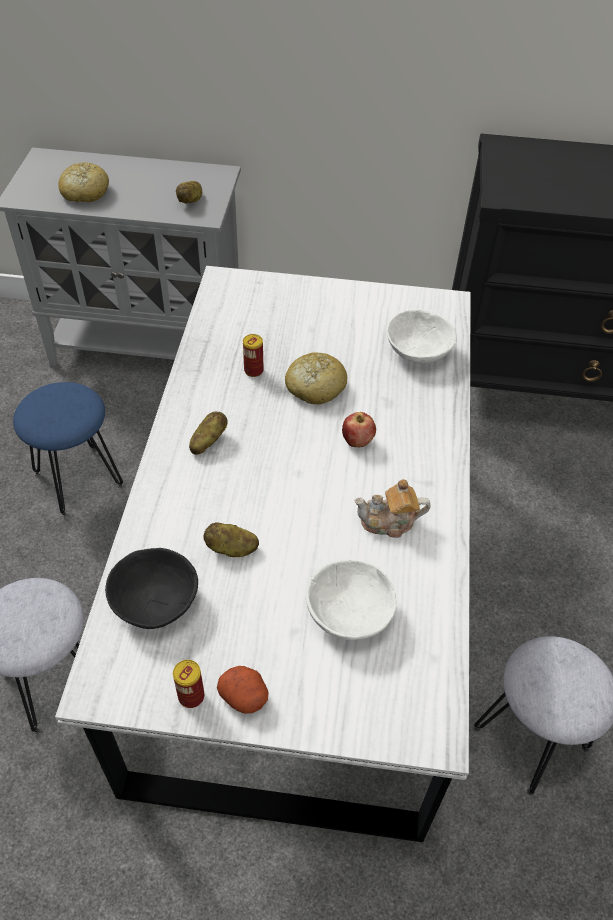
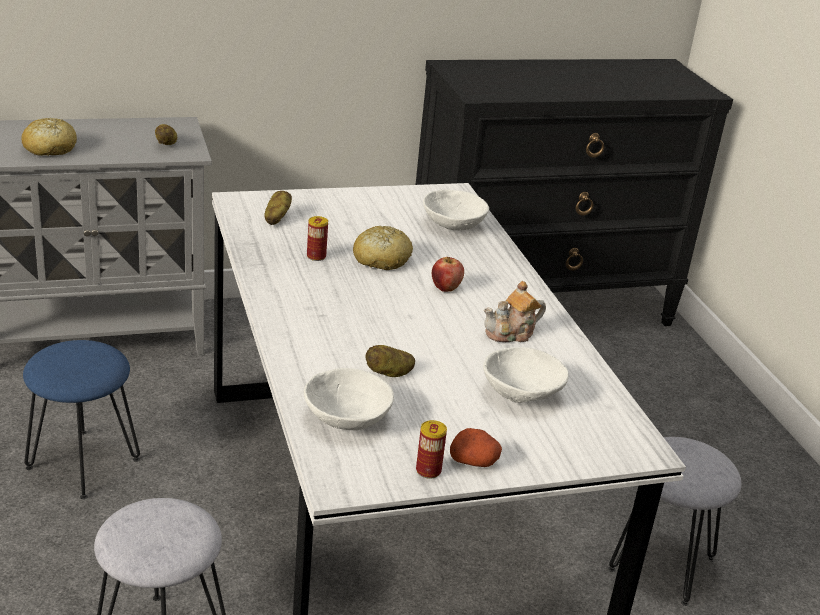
camera: 25 degrees left, 20 degrees down
(154, 601) = (345, 419): black bowl -> white bowl
(208, 441) = (311, 308): potato -> potato (276, 218)

